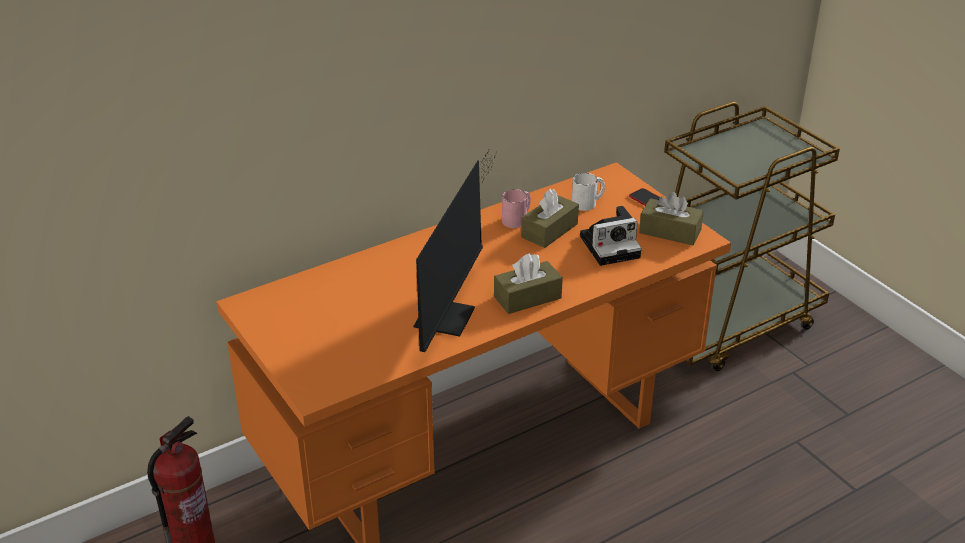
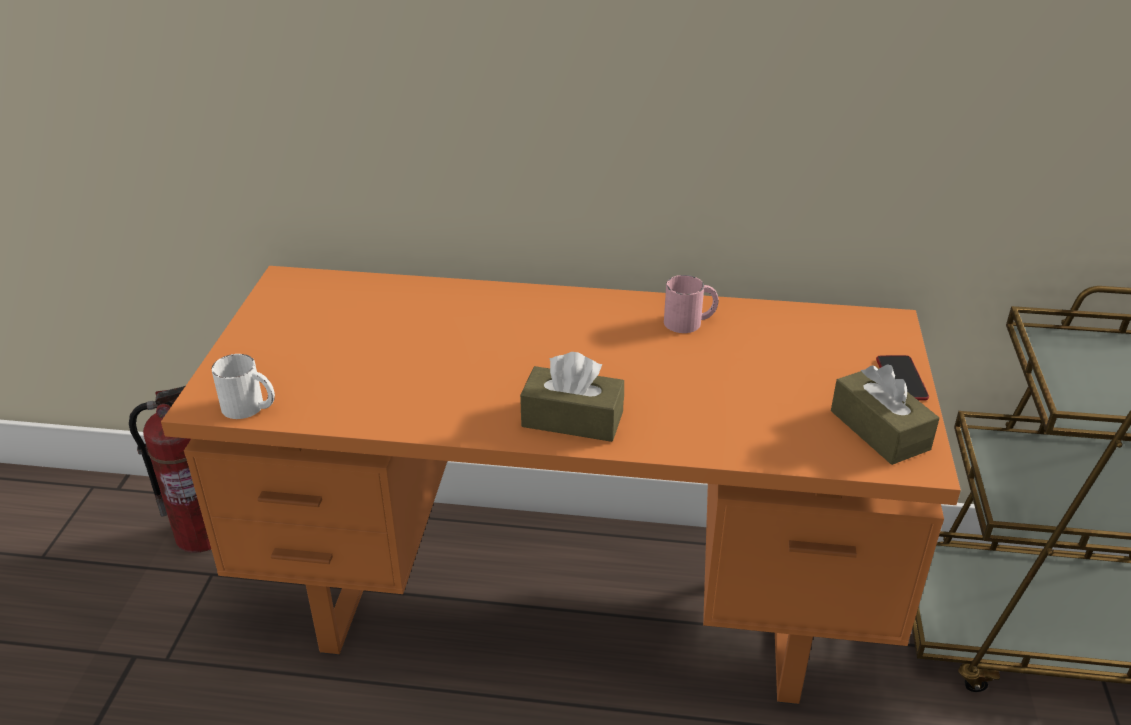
camera: 40 degrees right, 0 degrees up
(450, 312) = (461, 390): monitor -> none
(549, 231) = (710, 353): brown tissue box -> none
(588, 202) = (808, 342): white mug -> white mug (250, 407)
(611, 246) = (768, 409): camera -> none

